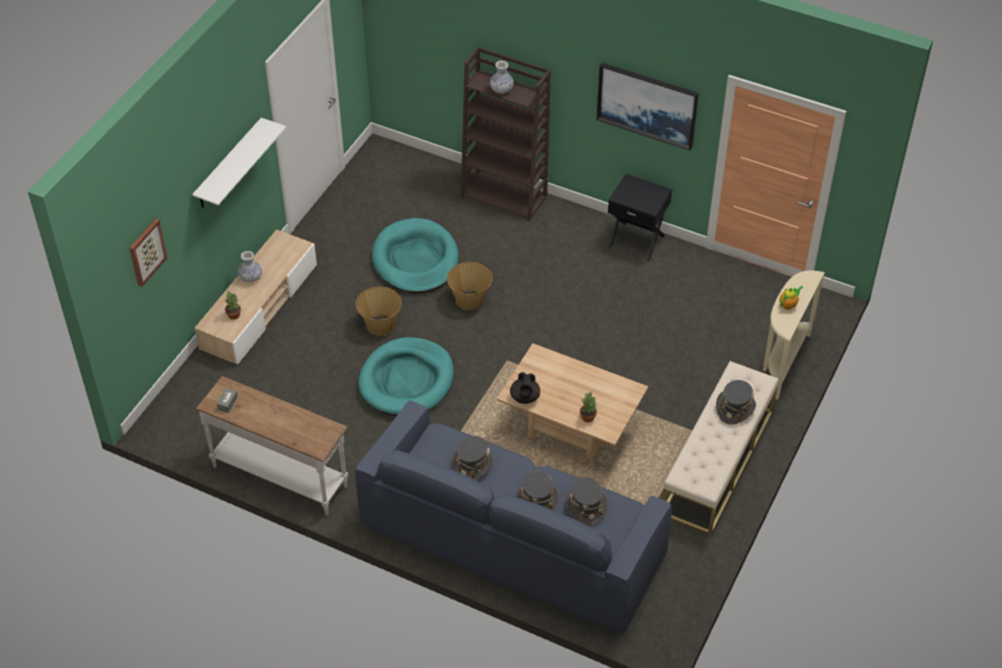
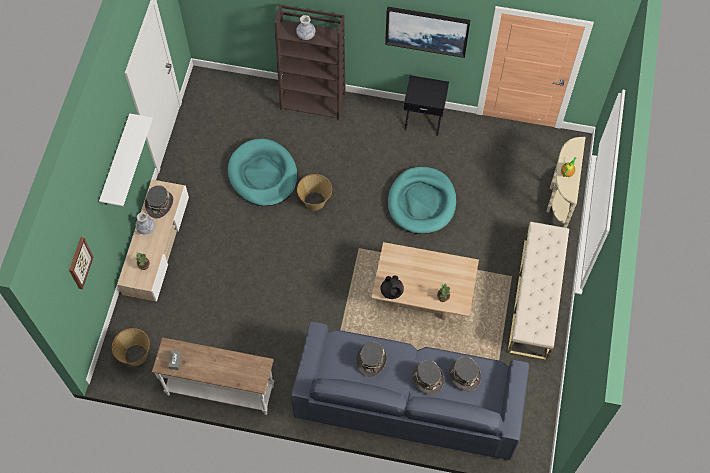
camera: 15 degrees left, 15 degrees up
(380, 325) = (254, 239): basket -> basket (135, 355)
(406, 380) = (289, 283): turquoise dog bed -> turquoise dog bed (421, 202)
(735, 408) = (546, 262): grey hat -> grey hat (159, 204)

